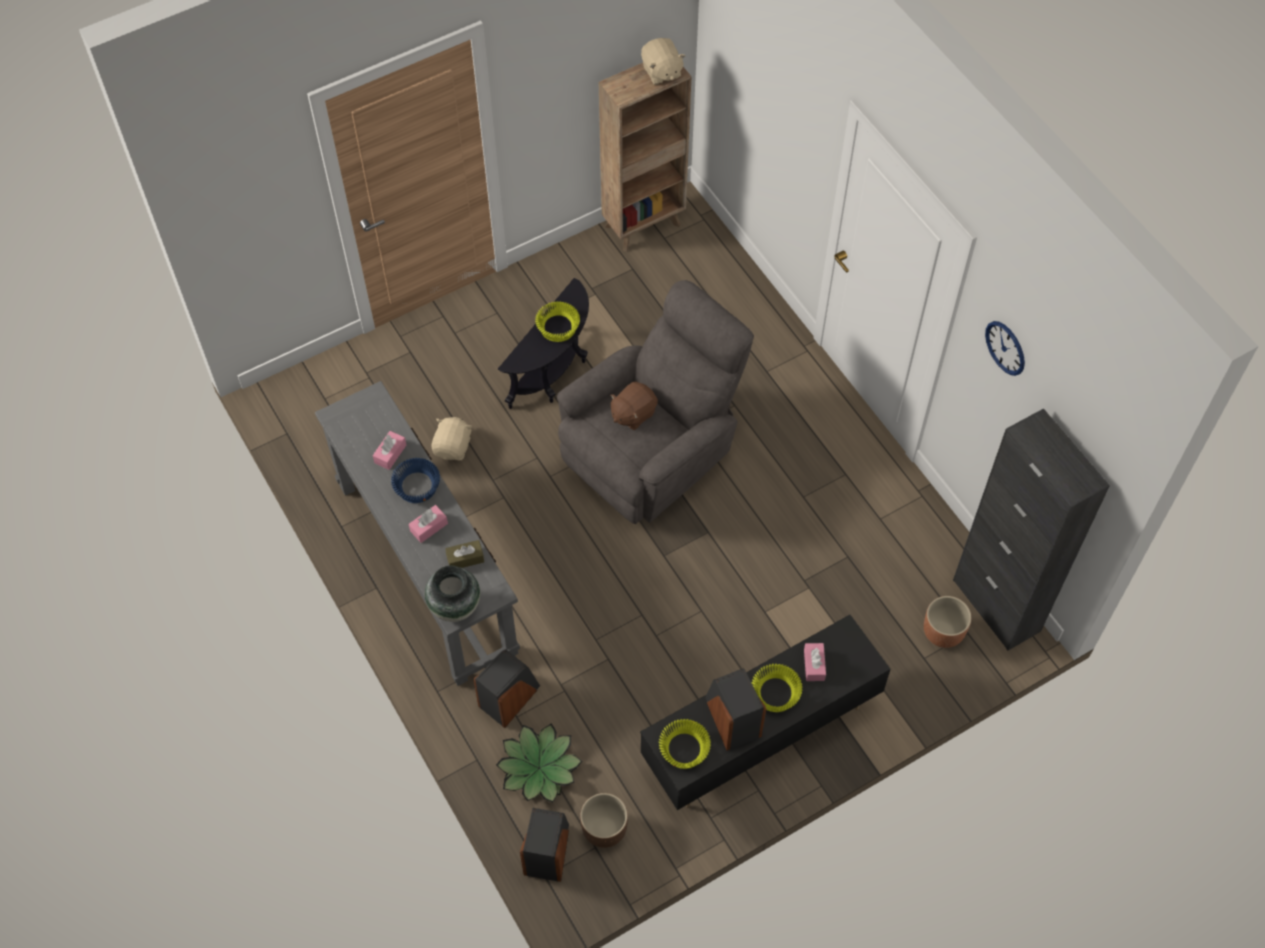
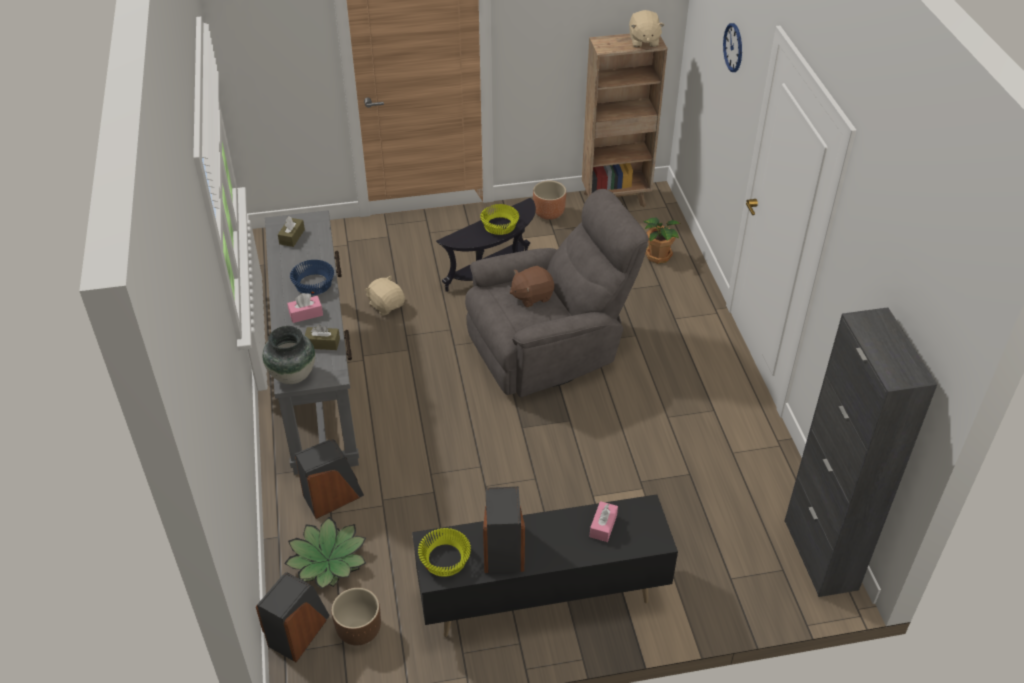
camera: 20 degrees right, 15 degrees down
(360, 430) = (292, 237): none -> brown tissue box
(390, 454) = (306, 257): pink tissue box -> none
(453, 447) = (386, 305): beige plush toy -> beige plush toy turned 75 degrees counterclockwise
(719, 291) = (658, 255): none -> potted plant
(775, 694) = (554, 539): yellow bowl -> none
(943, 633) = (758, 562): brown planter -> brown planter (549, 213)
(1005, 348) = (865, 250): wall clock -> wall clock (733, 47)

